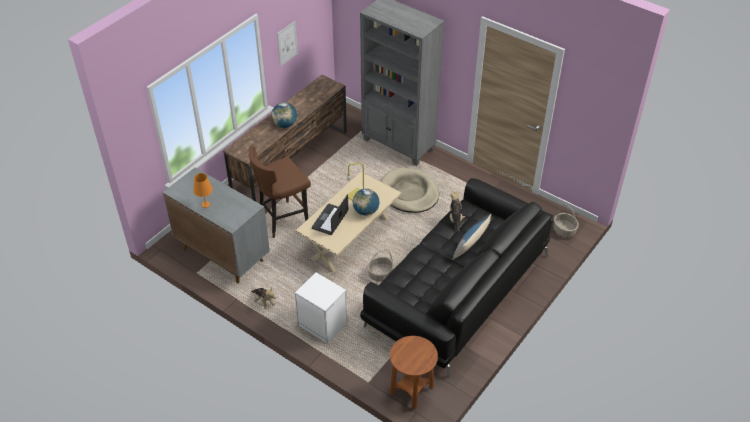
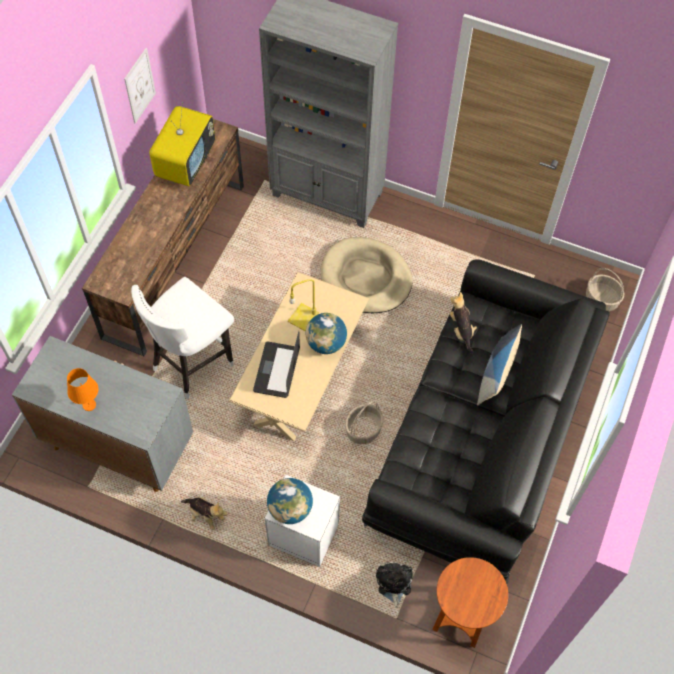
camera: 15 degrees left, 15 degrees up
(283, 220) = (192, 363): brown stool -> white stool
(285, 124) = (165, 220): globe -> globe (290, 509)
(307, 98) = (186, 163): none -> television
(372, 362) = (393, 583): none -> plush toy

